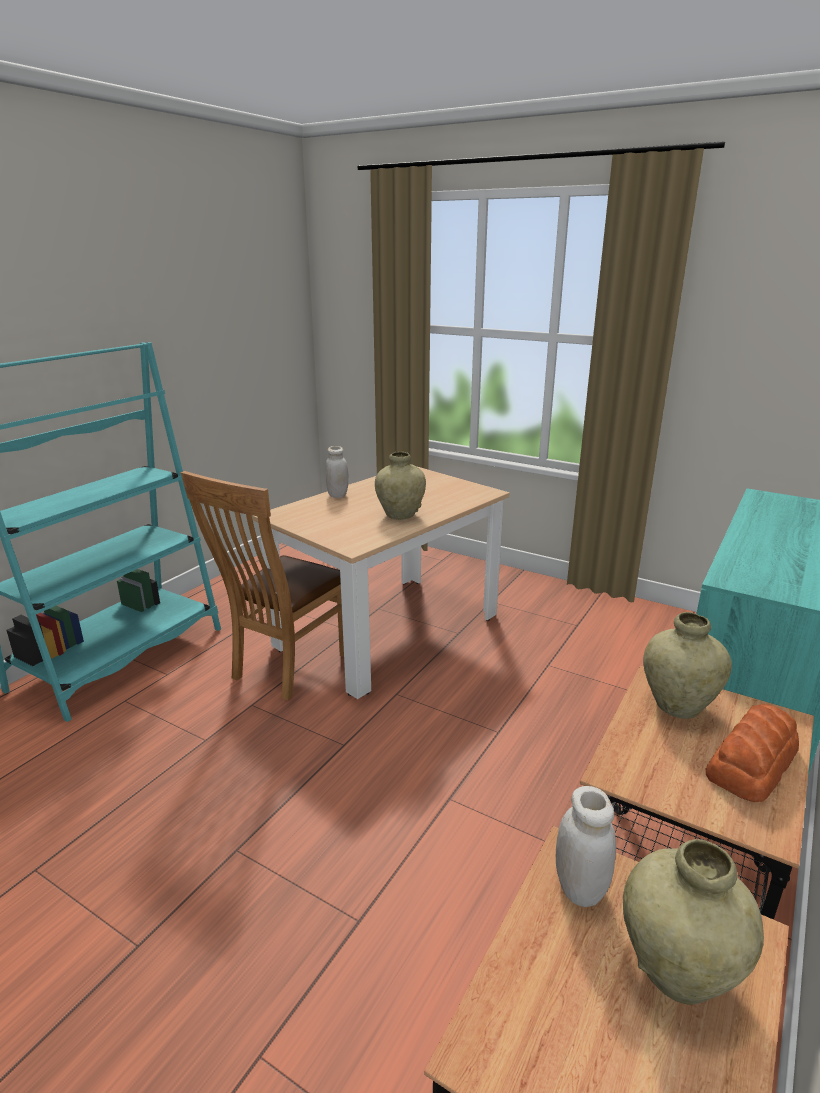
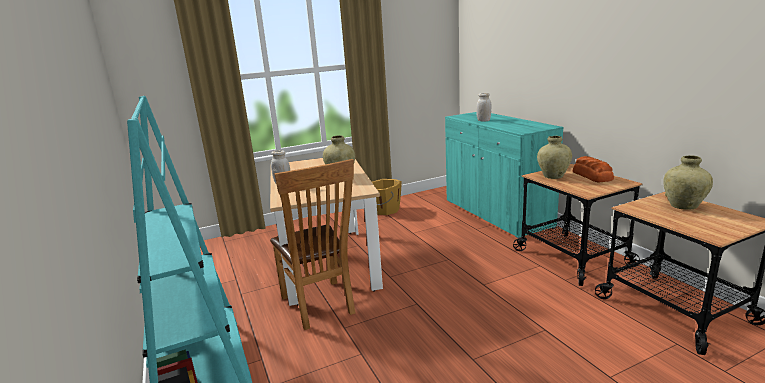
camera: 55 degrees left, 5 degrees down
(579, 888) = (645, 210): white jar -> white jar (483, 120)
(593, 611) = (385, 210): none -> orange bucket

